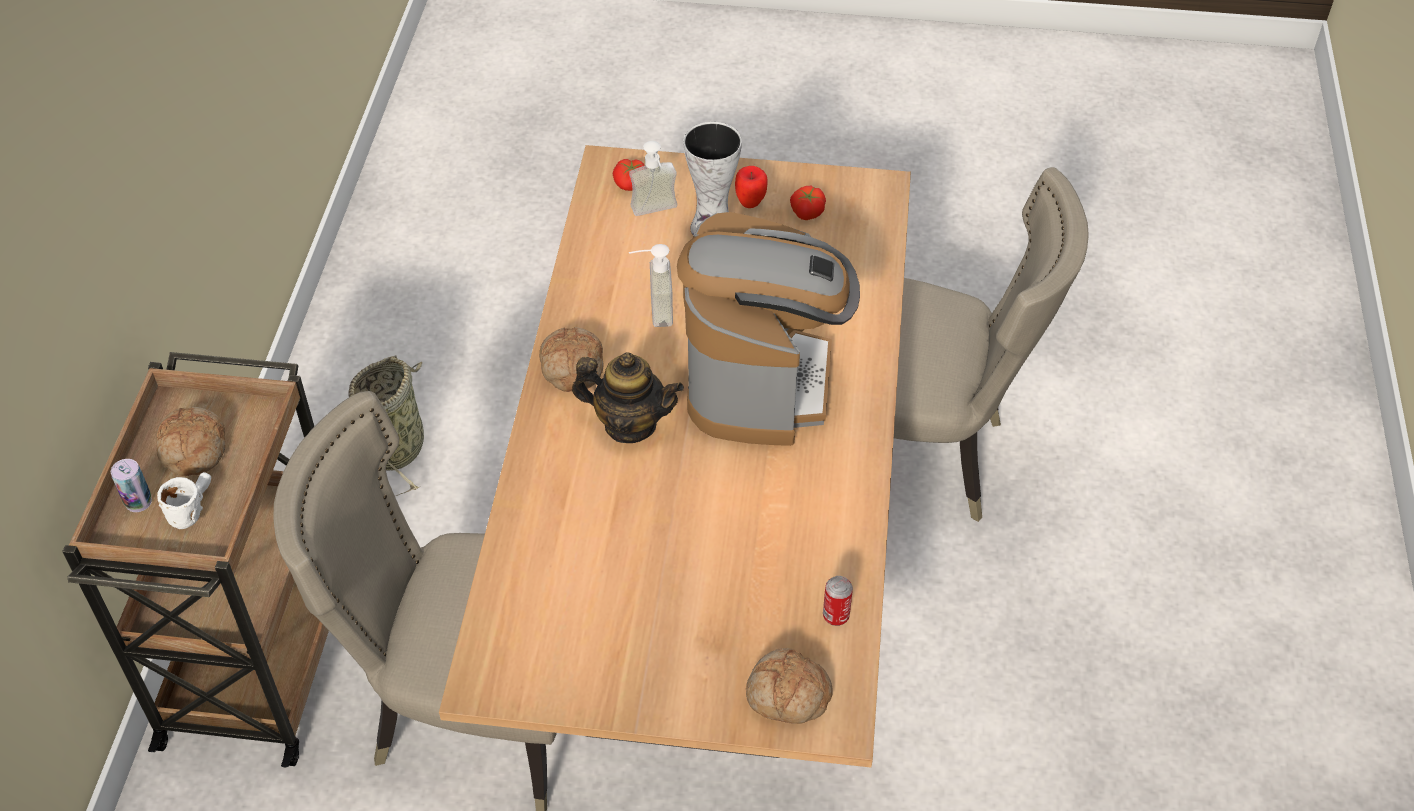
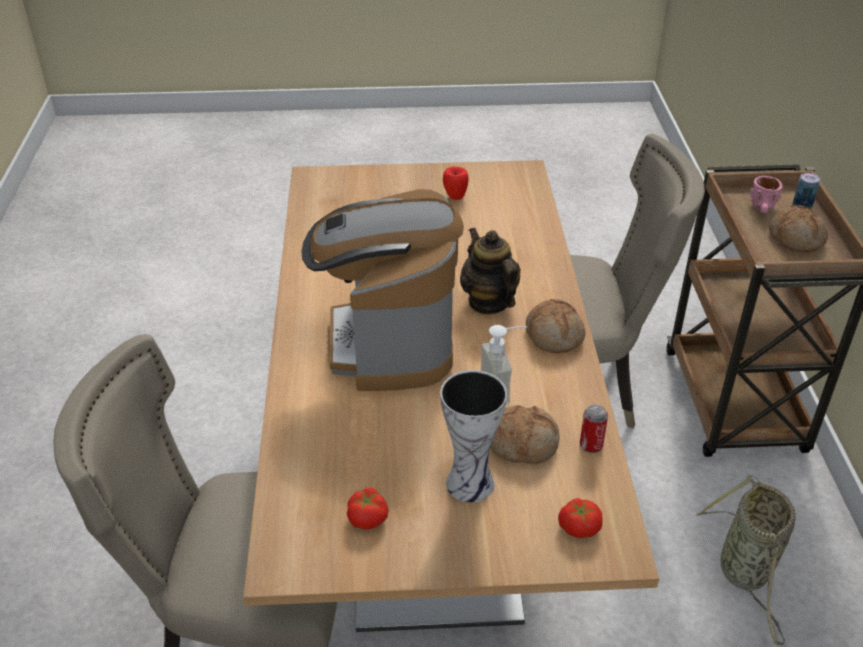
camera: 170 degrees right, 10 degrees down
(191, 507) = (763, 210): white mug -> pink mug
(630, 424) = (489, 302): teapot -> teapot turned 60 degrees clockwise
(656, 213) = (536, 493): soap dispenser -> none
(750, 203) = (434, 521): apple -> apple (455, 197)
(787, 696) = (343, 183): bread -> bread (523, 443)
(836, 616) = (316, 217): can -> can (591, 445)

